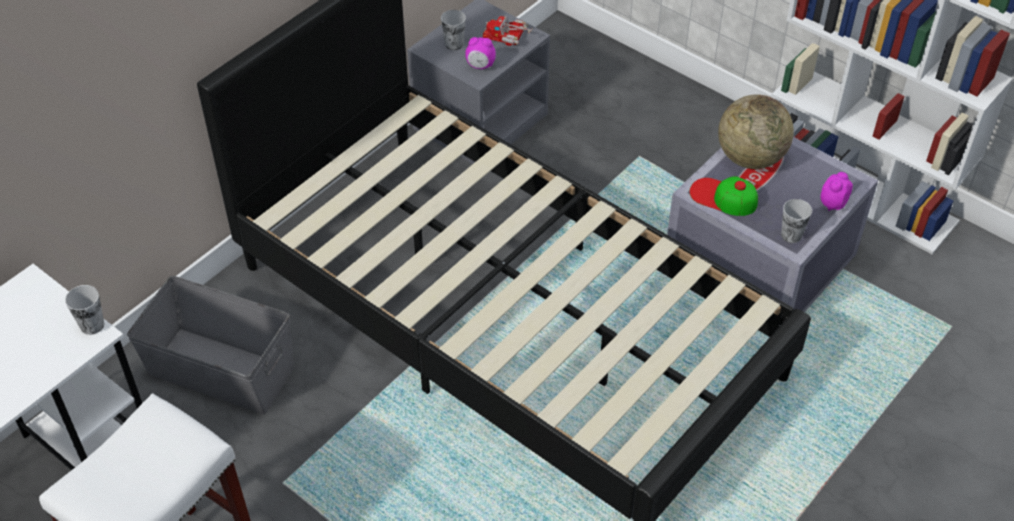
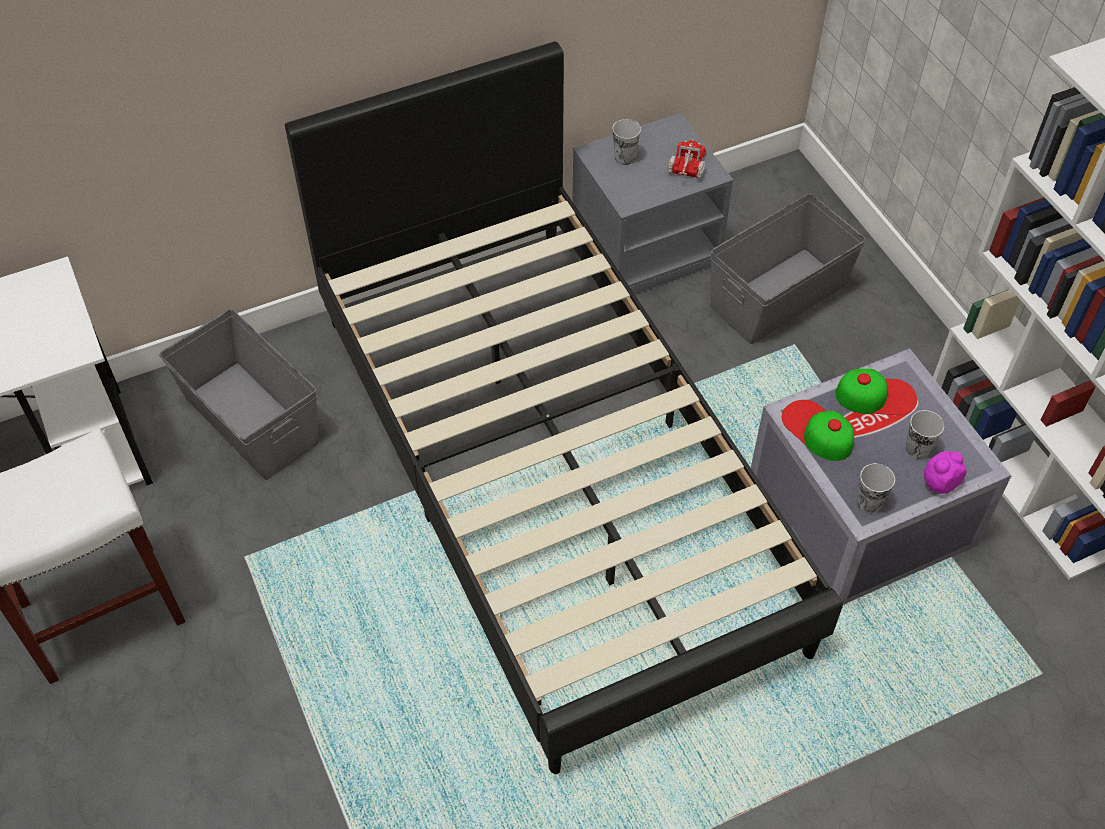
camera: 25 degrees right, 5 degrees up
(92, 325) = (81, 339): cup -> cup (917, 449)
(480, 66) = (638, 191): alarm clock -> none
(508, 37) = (686, 168): toy truck -> toy truck turned 60 degrees clockwise
(606, 123) = (779, 295): none -> grey storage box
(750, 158) = (876, 396): globe -> cap

